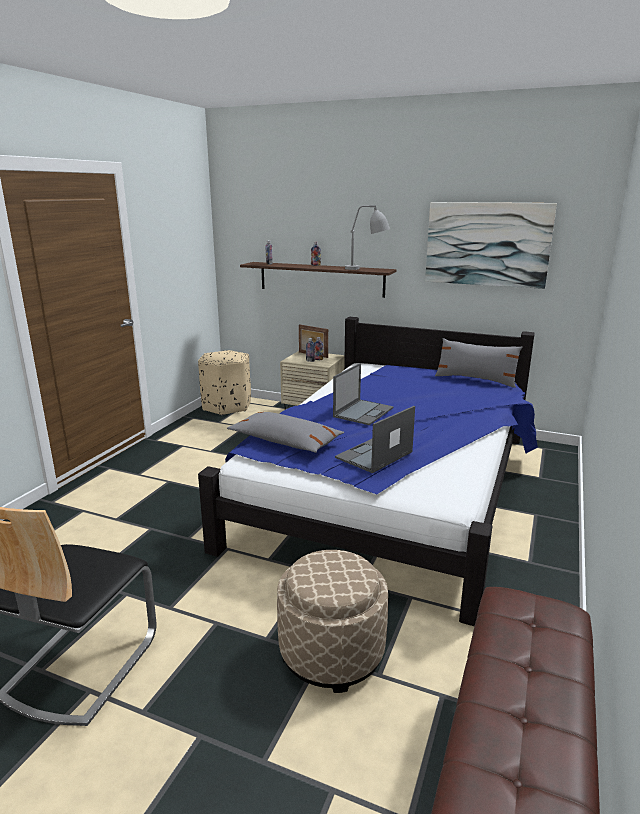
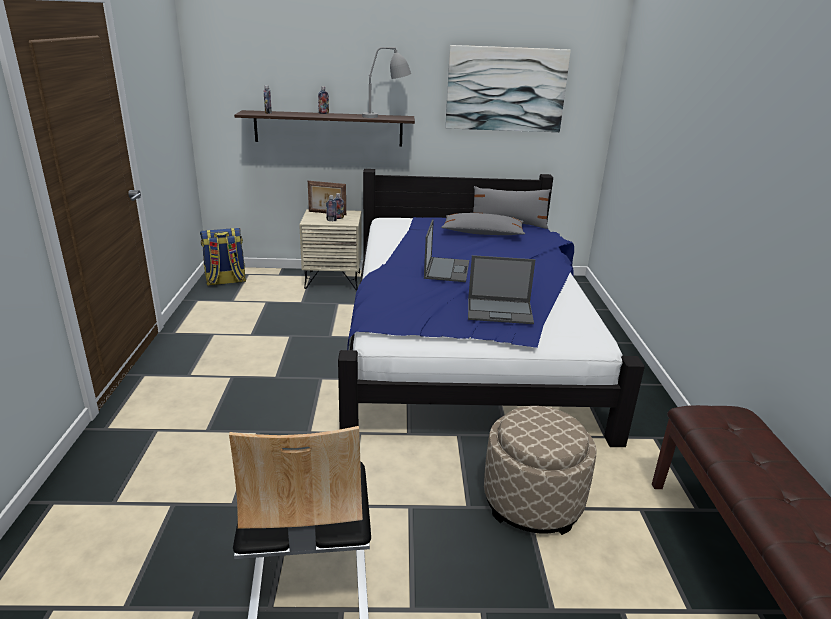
camera: 25 degrees left, 5 degrees up
(226, 406) = (225, 281): beige ottoman -> backpack
(285, 442) = (403, 311): grey pillow -> grey pillow (482, 233)
(373, 455) = (500, 311): laptop -> laptop turned 105 degrees counterclockwise

